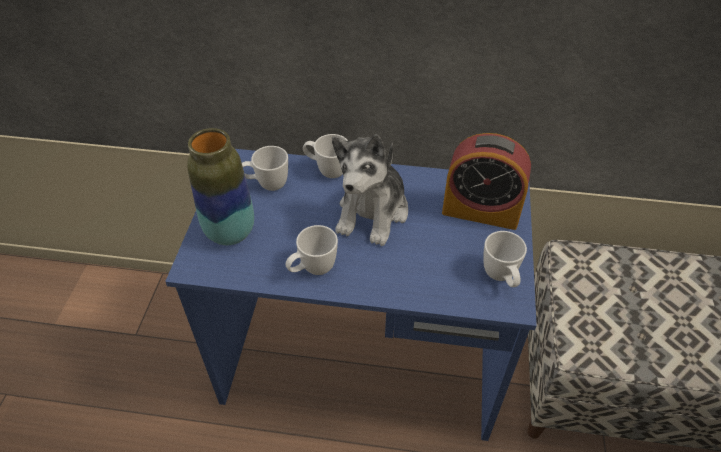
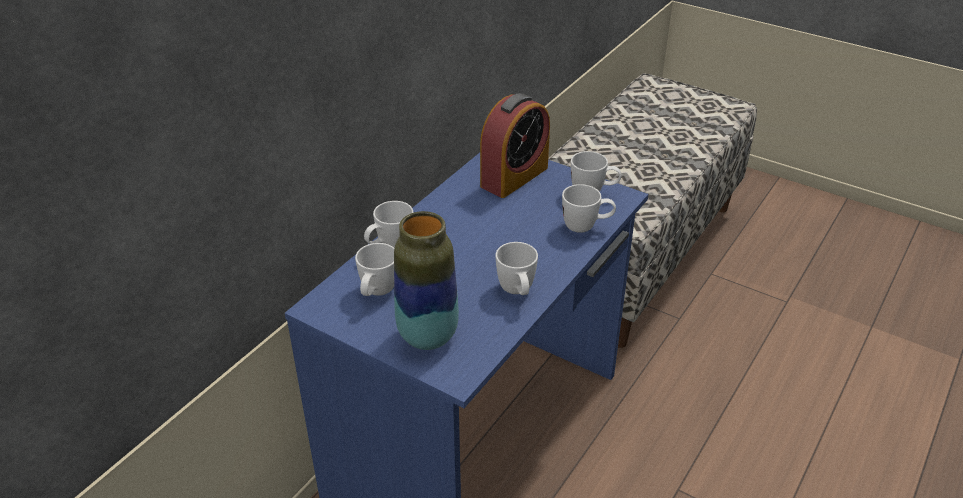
camera: 65 degrees left, 10 degrees down
(373, 212) = (471, 235): plush toy -> none
(439, 289) = (586, 227): none -> white mug

